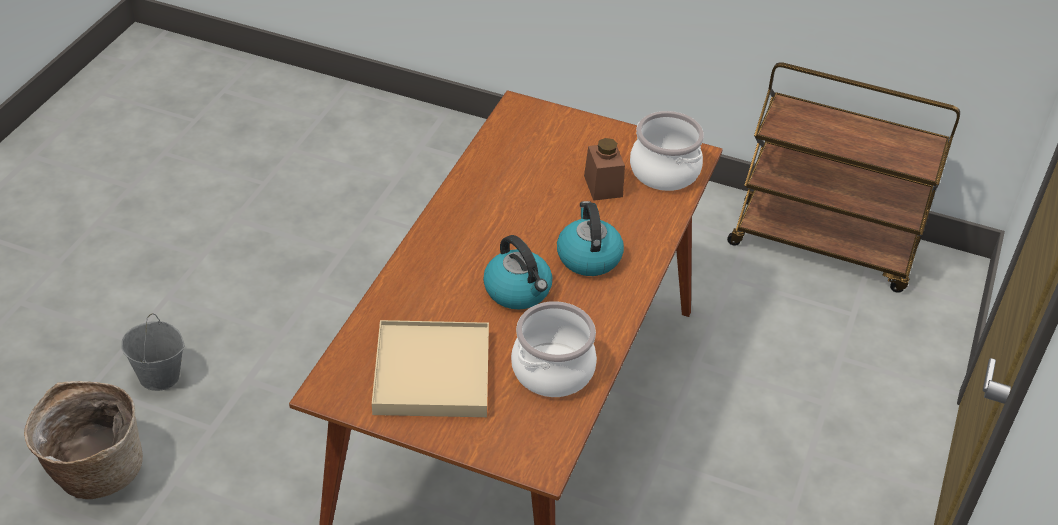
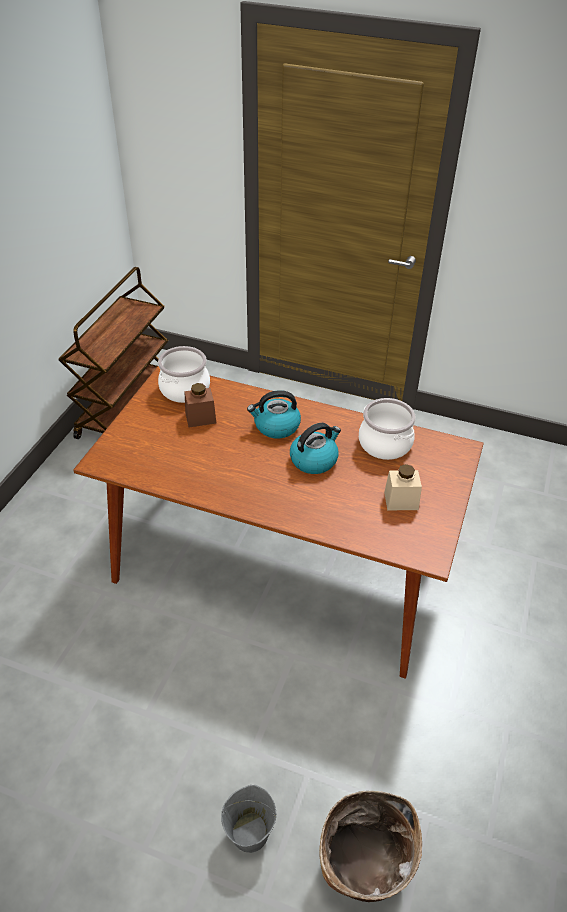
camera: 90 degrees left, 0 degrees up
(432, 373) = (401, 501): beige tray -> beige jar

